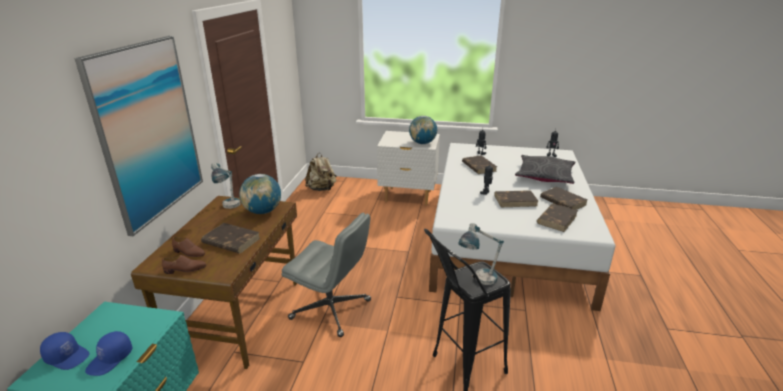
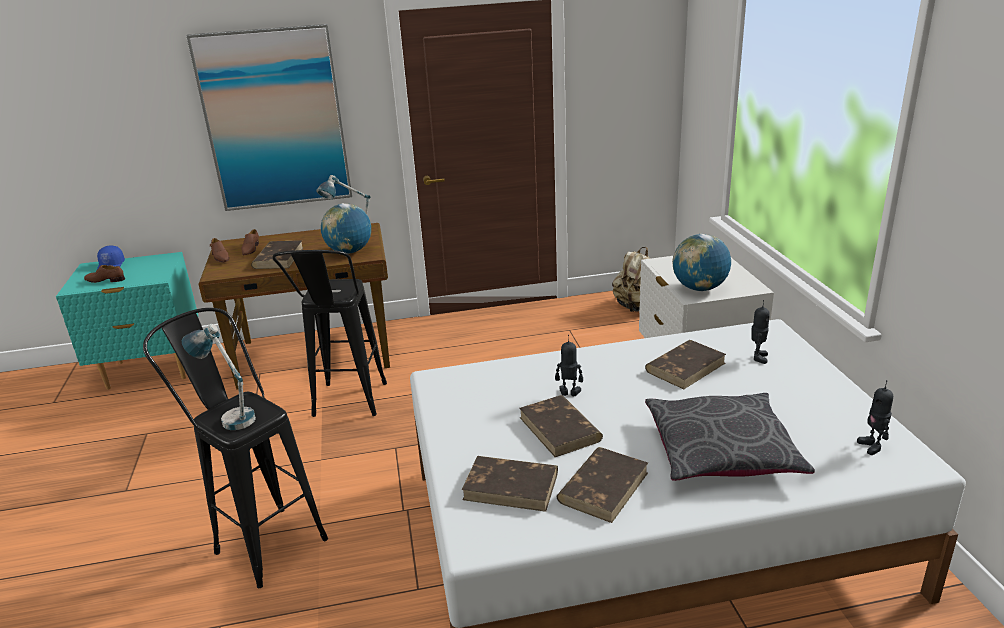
camera: 70 degrees right, 0 degrees up
(110, 359) = (105, 280): blue cap -> brown shoe
(332, 310) = (347, 407): grey office chair -> black stool

